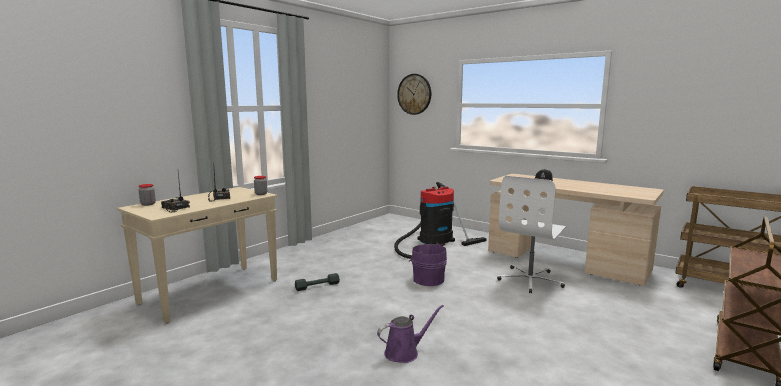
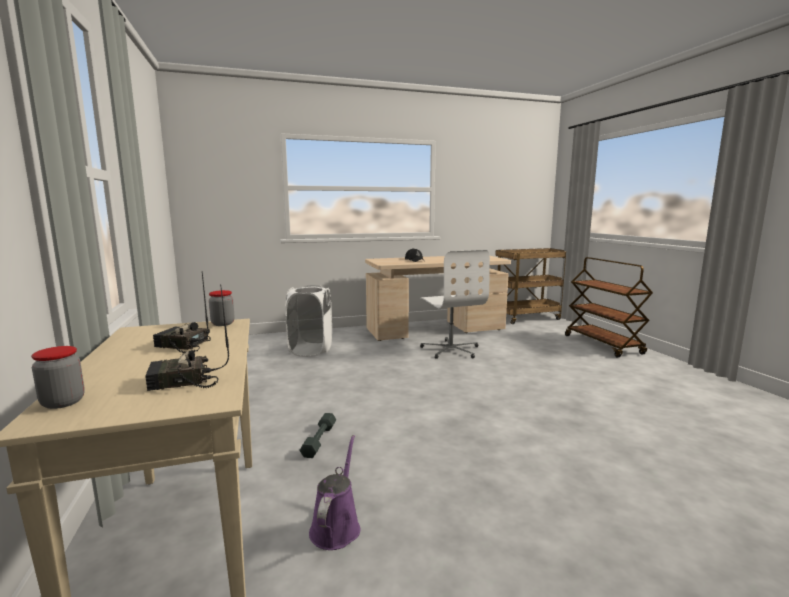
camera: 55 degrees left, 0 degrees up
(404, 352) = (532, 439): purple watering can -> purple watering can (336, 526)
(414, 94) = (214, 172): wall clock -> none
(427, 279) = (394, 381): purple bucket -> none
(433, 241) = (311, 350): vacuum cleaner -> white laundry basket

